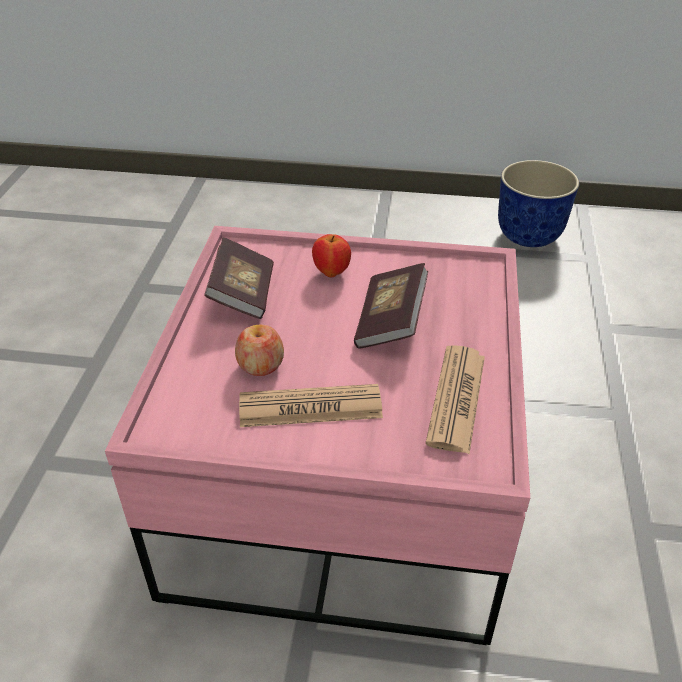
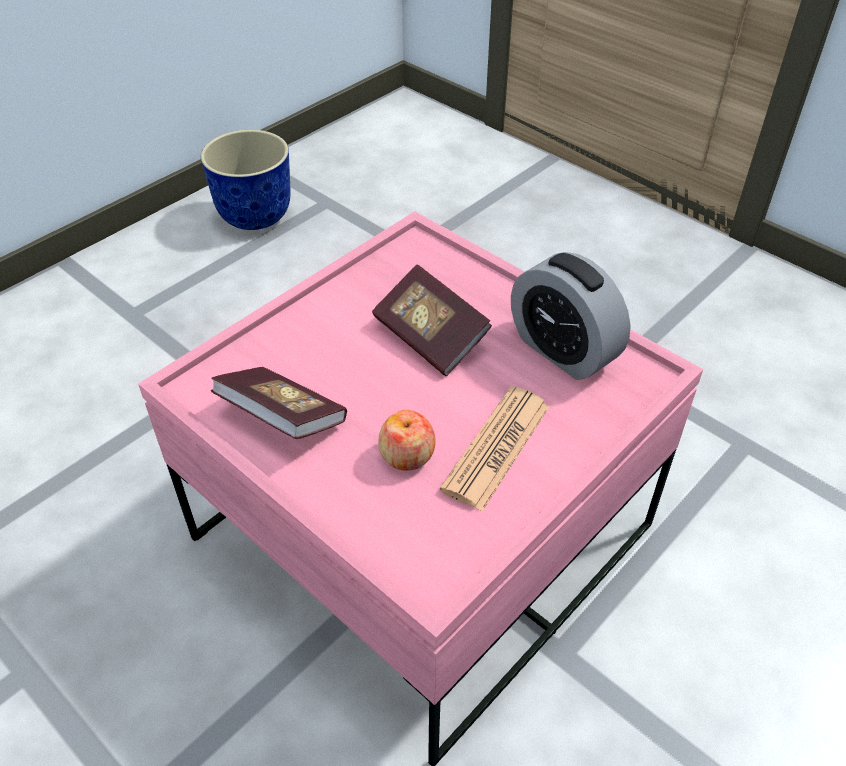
camera: 55 degrees left, 5 degrees up
(331, 272) = (317, 338): apple -> none
(456, 399) = (563, 350): newspaper -> alarm clock

